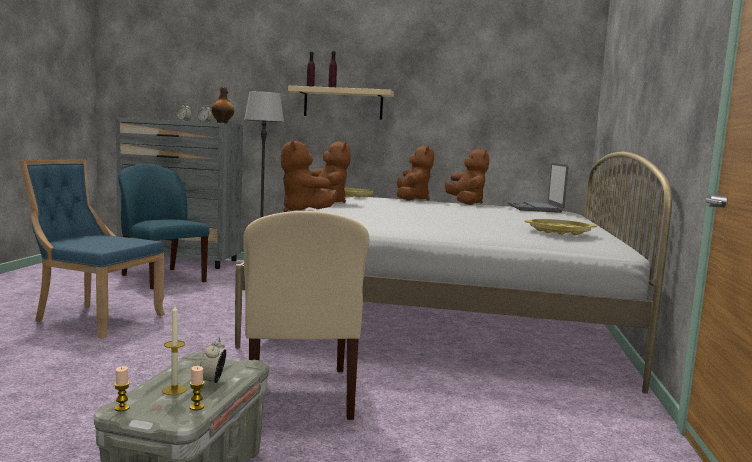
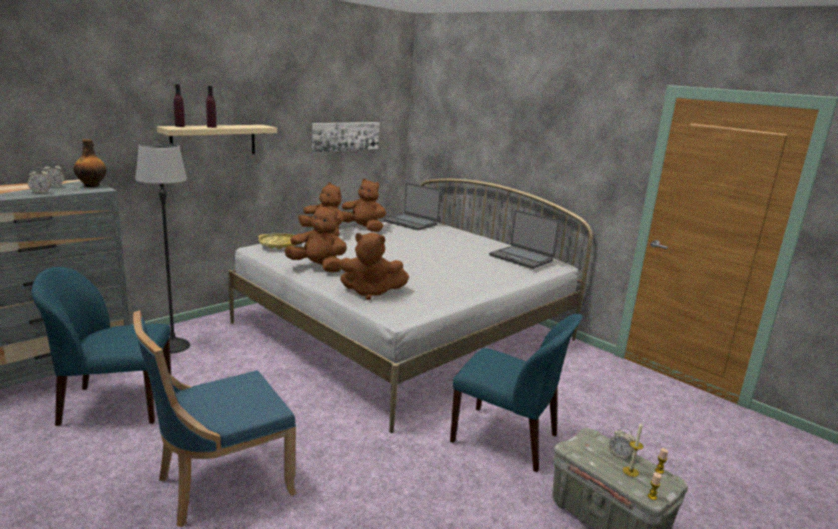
camera: 55 degrees left, 10 degrees up
(299, 395) = (507, 439): beige chair -> blue chair
(495, 110) = (345, 136): none -> picture
(559, 232) = (521, 258): yellow tray -> laptop

